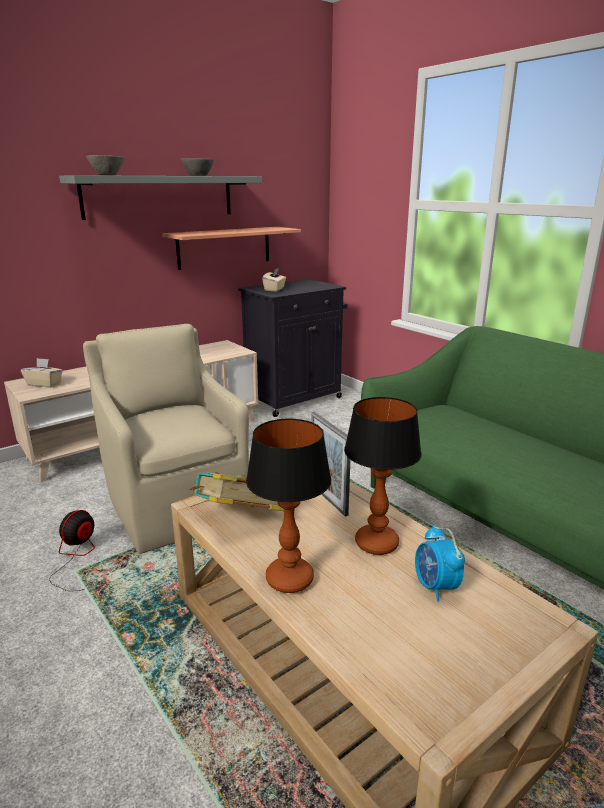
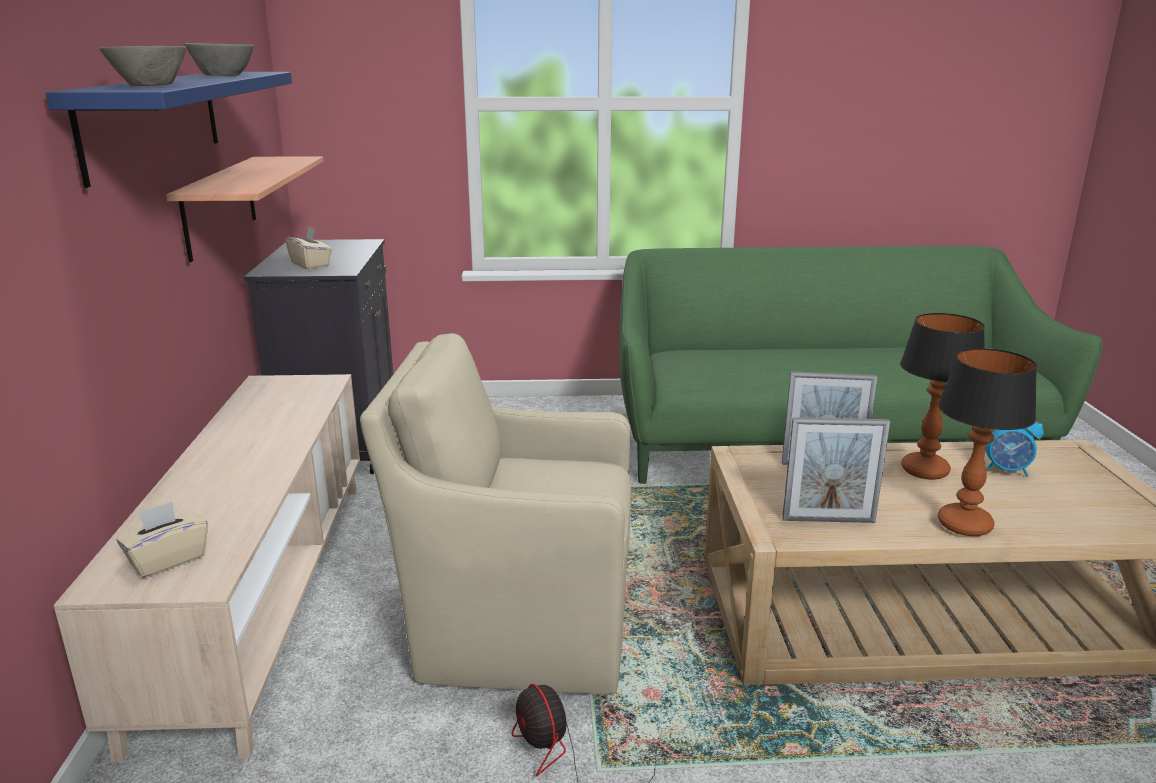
camera: 55 degrees left, 0 degrees up
(160, 196) = (154, 121): grey shelf -> blue shelf
(240, 519) = (828, 520): book -> picture frame

